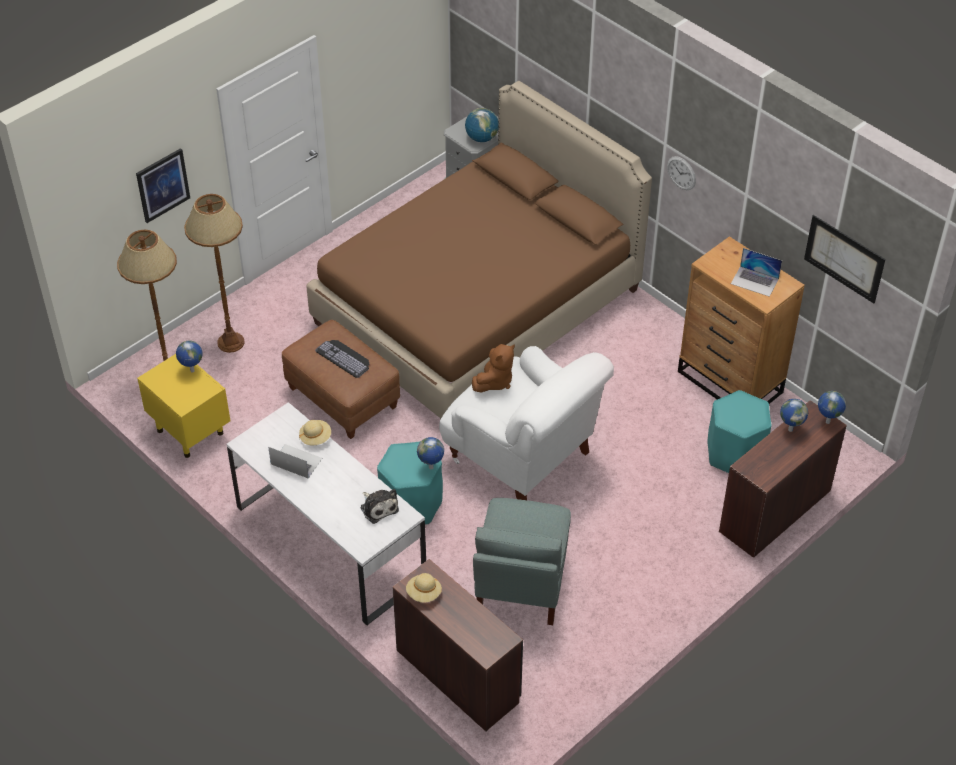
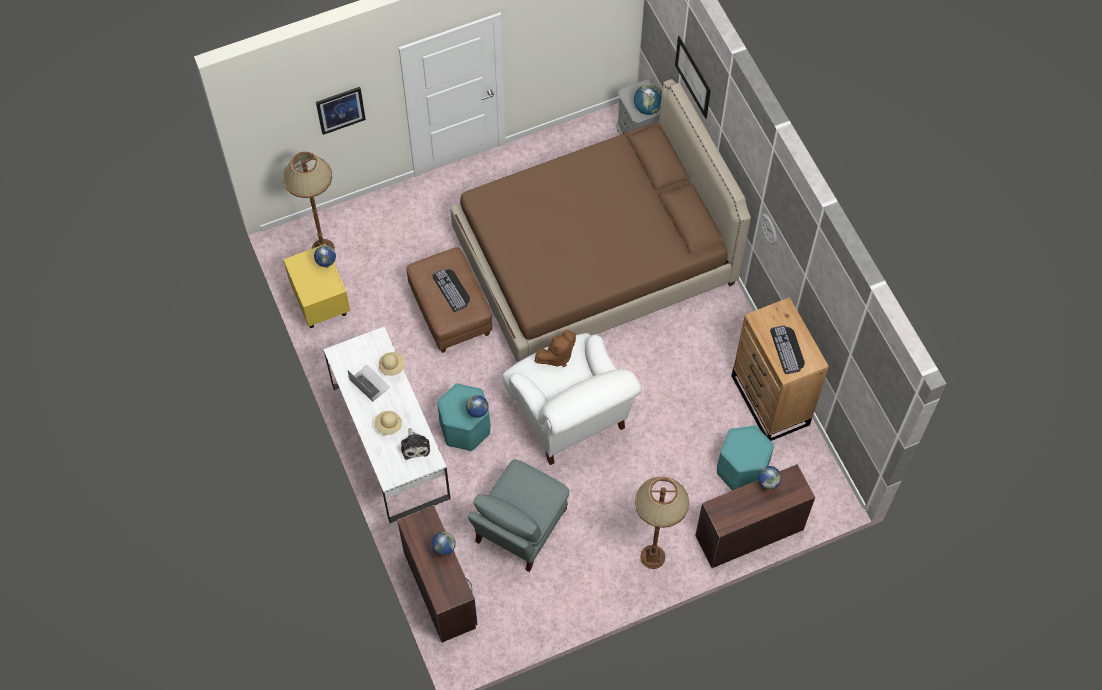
camera: 20 degrees right, 15 degrees up
(231, 342) = (383, 229): brown floor lamp -> brown floor lamp (653, 556)
(424, 593) = (417, 534): beige hat -> beige hat (388, 425)
(755, 281) = (788, 349): laptop -> keyboard
(827, 422) = (800, 489): globe -> globe (444, 551)
(844, 258) = (855, 367): picture -> picture (693, 77)

